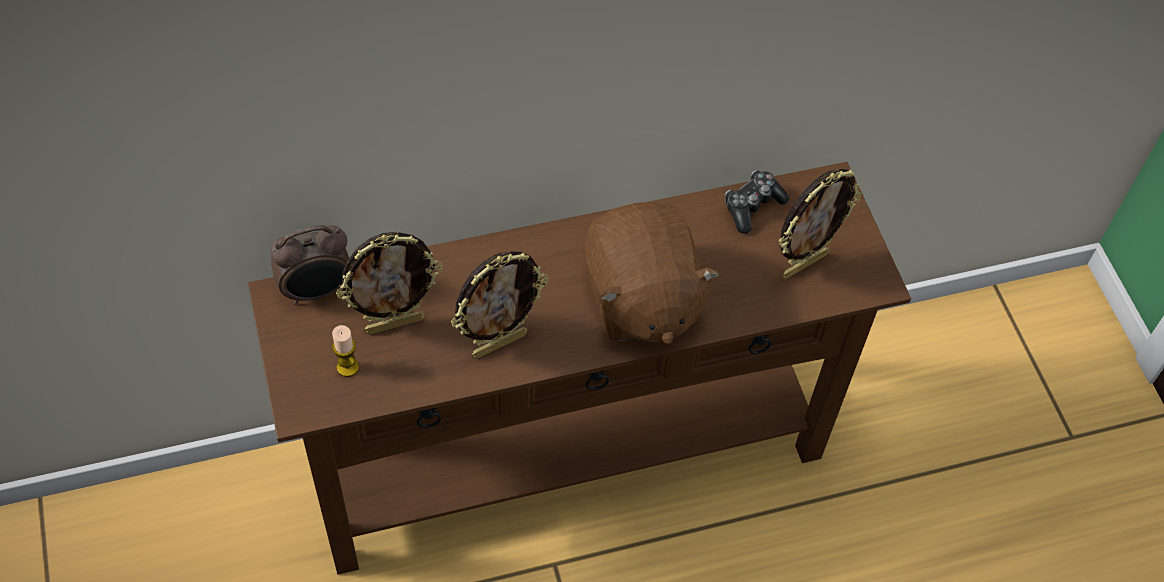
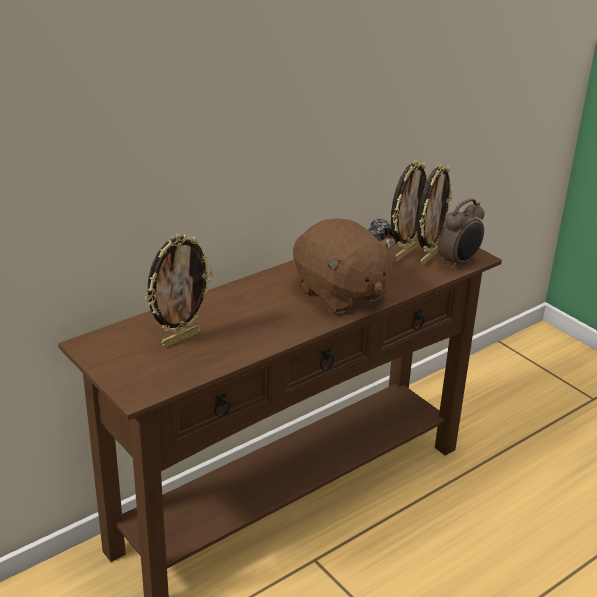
camera: 20 degrees left, 25 degrees down
(317, 291) = (113, 336): alarm clock -> alarm clock (459, 263)
(347, 367) = (159, 367): candle -> none
(498, 344) = (260, 332): picture frame -> picture frame (404, 254)

